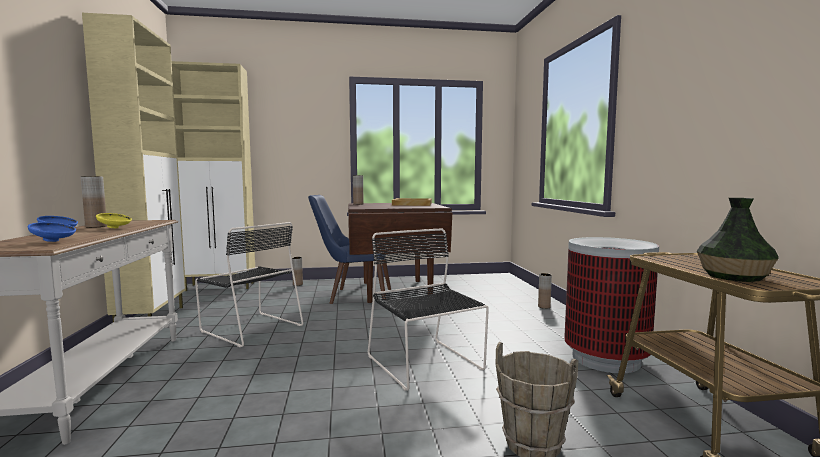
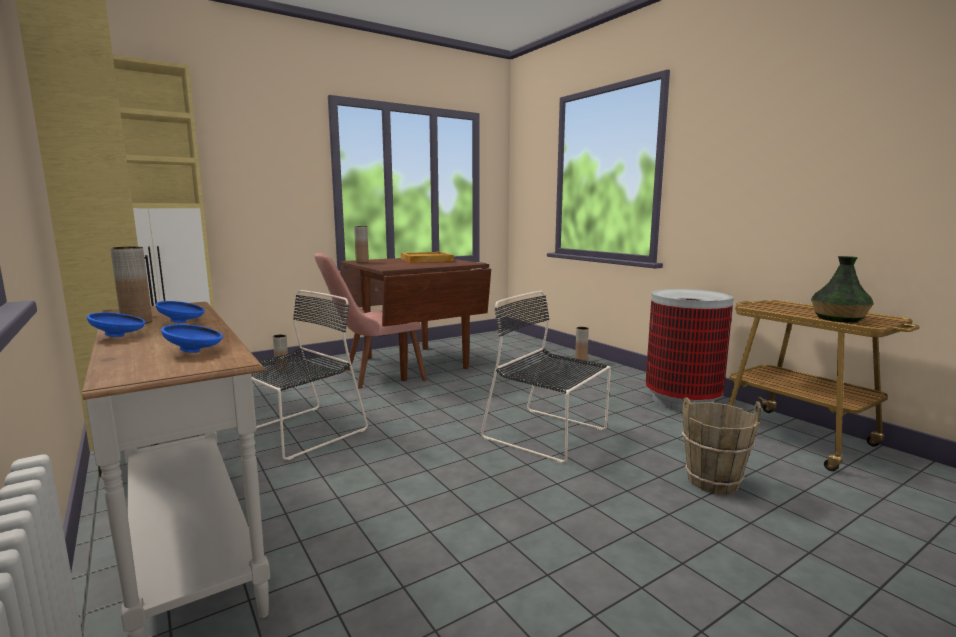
camera: 25 degrees left, 5 degrees up
(115, 228) = (183, 322): yellow bowl -> blue bowl
(250, 328) = (299, 432): black chair -> black chair turned 60 degrees counterclockwise
(352, 296) = (373, 376): blue chair -> pink chair

